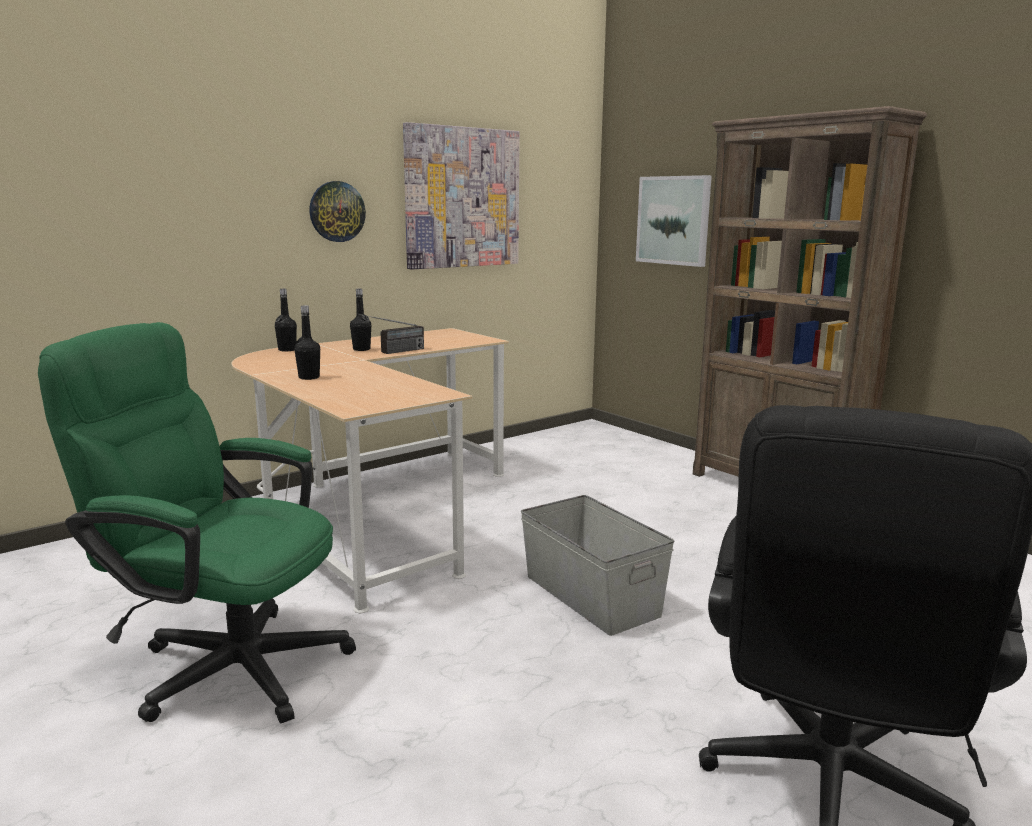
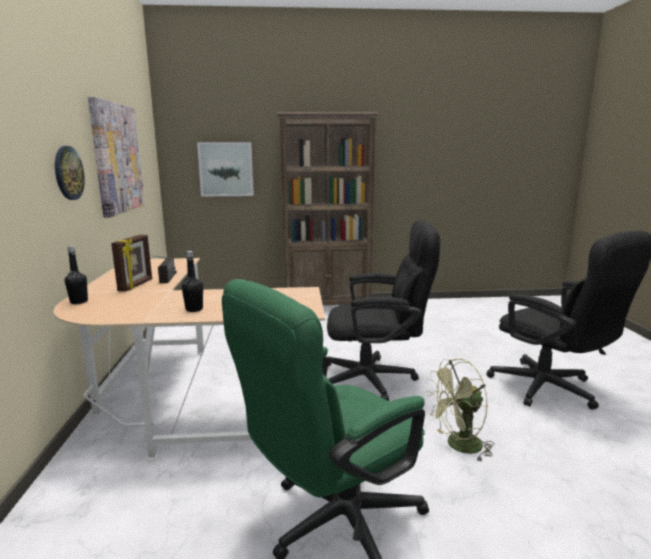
camera: 55 degrees left, 0 degrees up
(361, 349) = (136, 285): black bottle -> picture frame
(472, 715) = (458, 446): none -> green fan
(591, 596) = (376, 379): grey storage box -> black office chair

